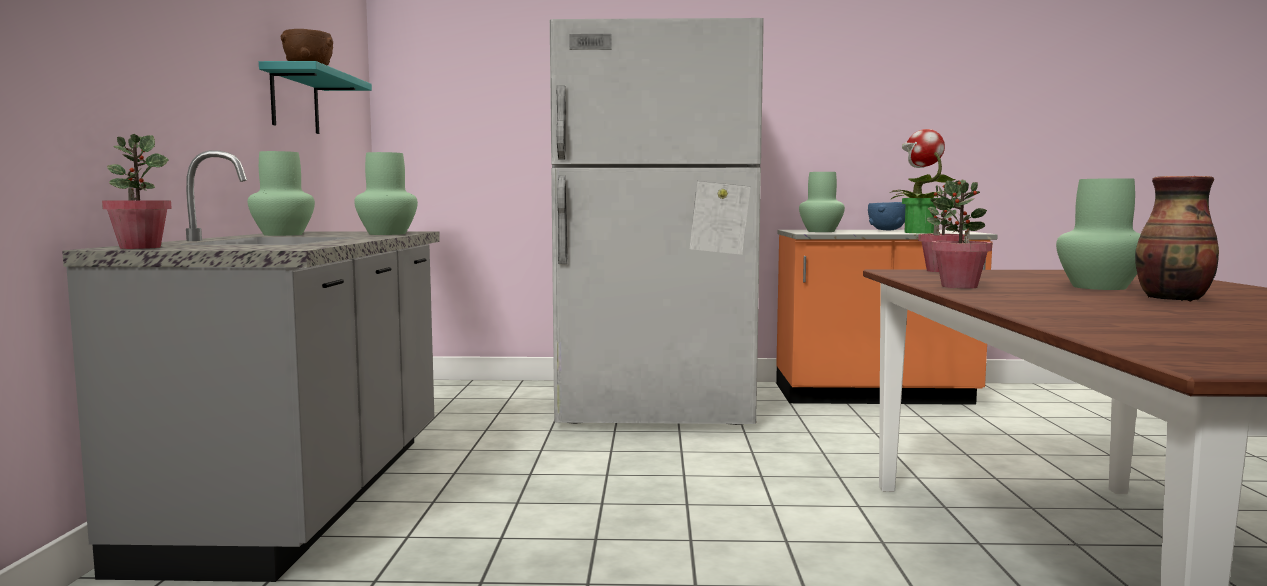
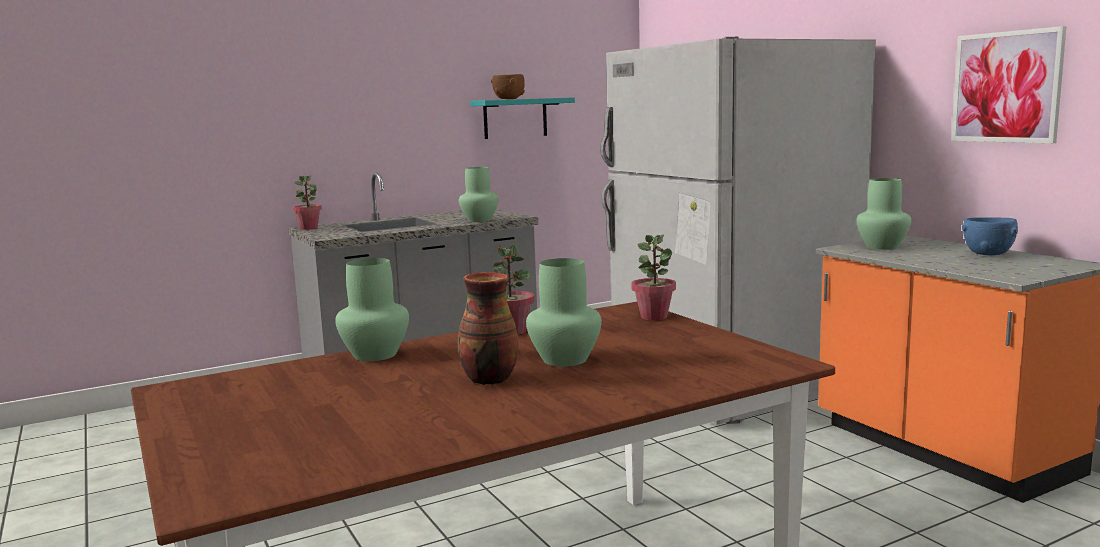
camera: 60 degrees right, 5 degrees up
(282, 235) = (443, 215): green vase -> green vase (374, 355)
(861, 104) = (1006, 87): none -> picture
(918, 232) = (956, 265): potted plant -> none

